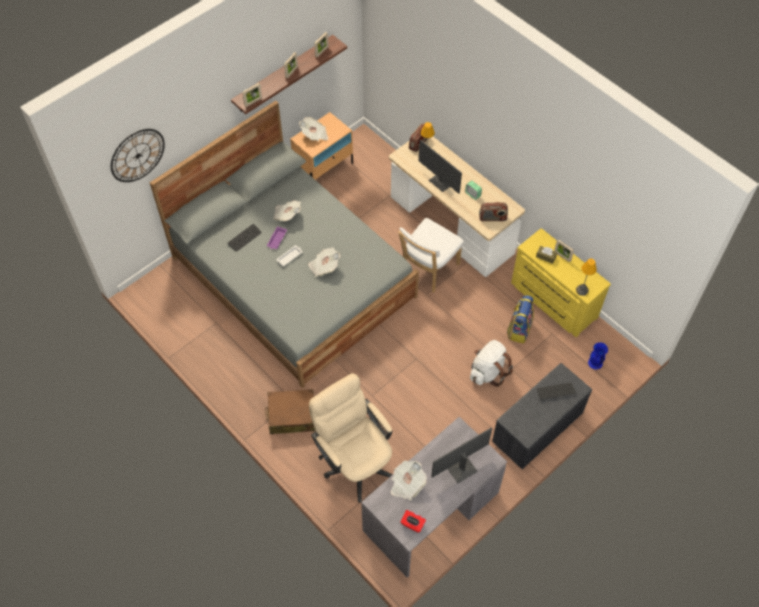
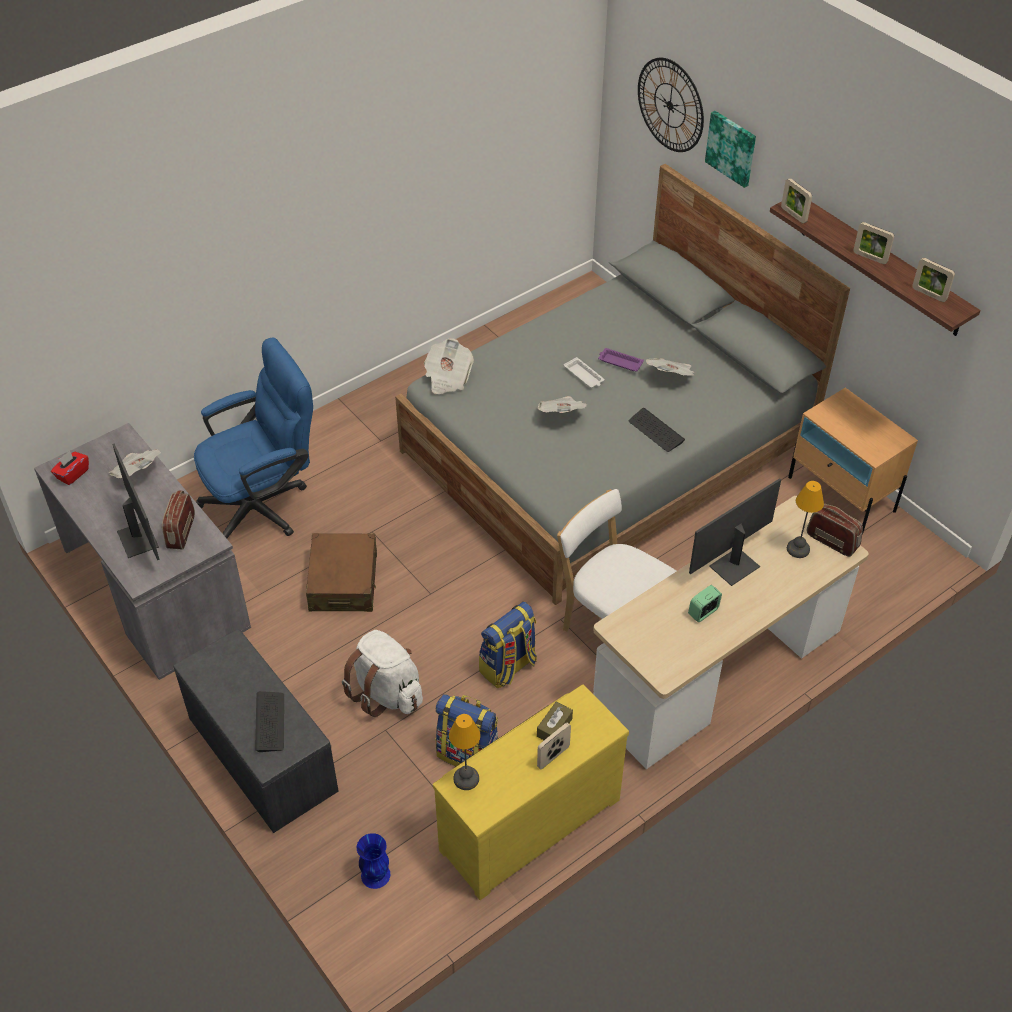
camera: 95 degrees right, 10 degrees down
(185, 127) = (732, 148): none -> picture
(244, 238) = (625, 329): keyboard -> keyboard (656, 431)
(292, 416) = (356, 438): brown suitcase -> brown suitcase (343, 582)
(314, 135) = (856, 418): newspaper -> newspaper (447, 378)
(354, 461) = (264, 504): beige office chair -> blue office chair
(462, 316) = (508, 667): none -> backpack
(492, 218) = (643, 637): radio -> radio (181, 532)

